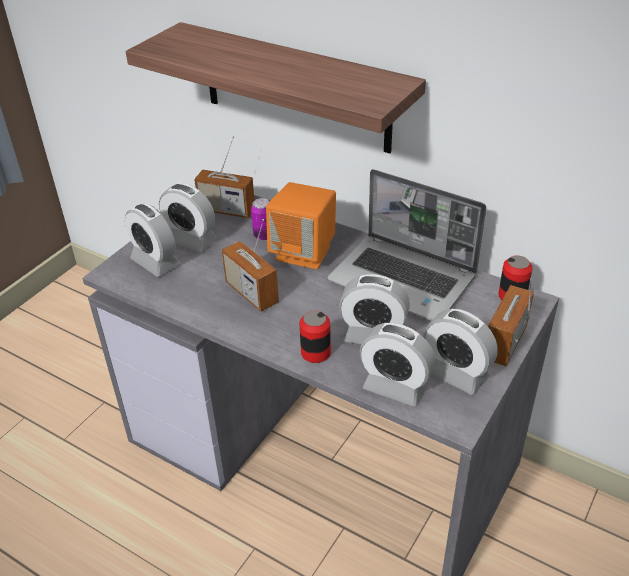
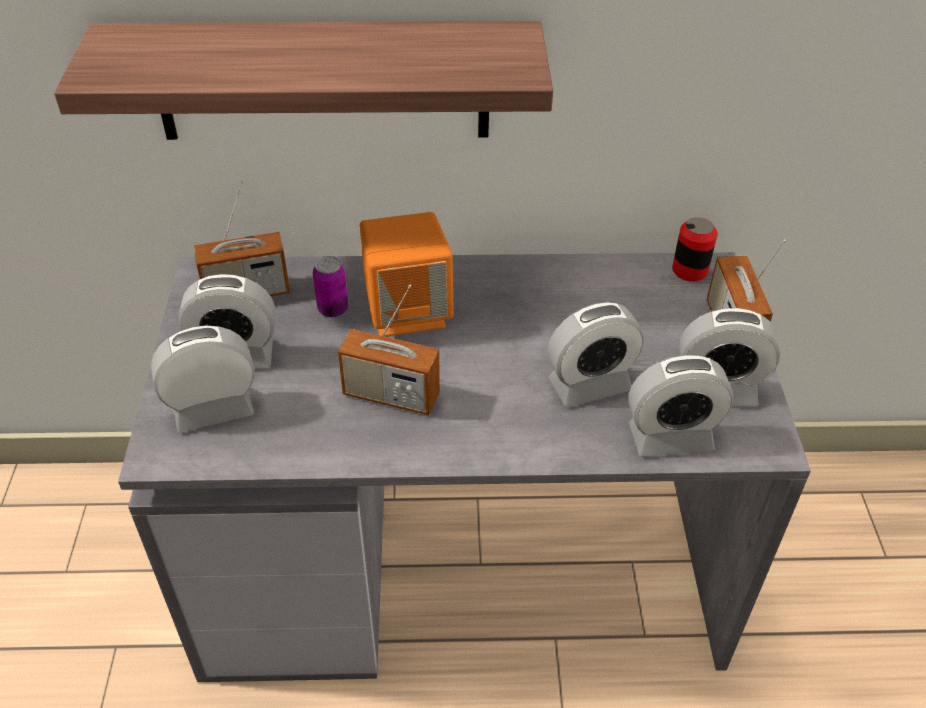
camera: 35 degrees left, 5 degrees up
(155, 262) = (213, 409): alarm clock -> alarm clock turned 150 degrees clockwise
(315, 353) = (544, 438): can -> none
(404, 279) = (559, 298): laptop -> none

